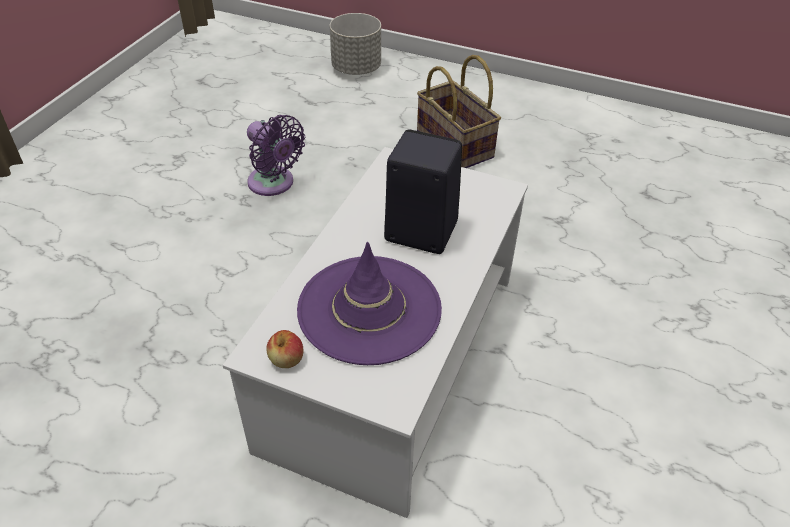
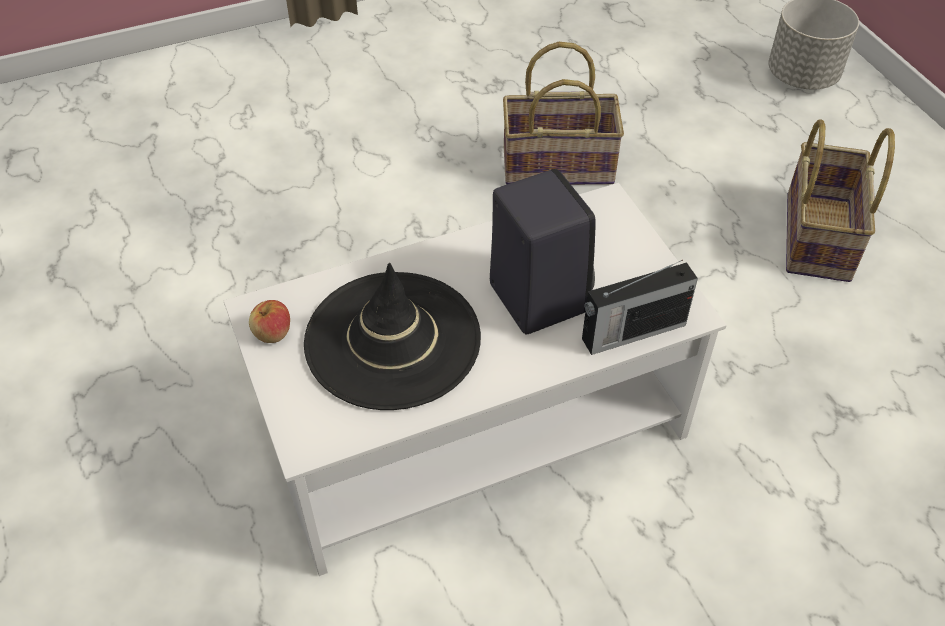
camera: 45 degrees right, 5 degrees up
(274, 184) = (558, 164): purple fan -> basket
(369, 309) = (392, 340): purple hat -> black hat
(490, 217) = (631, 332): none -> radio

